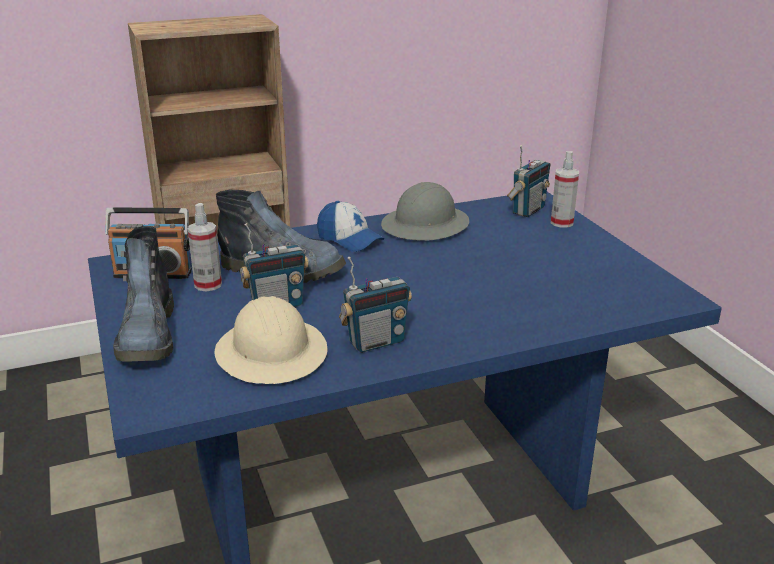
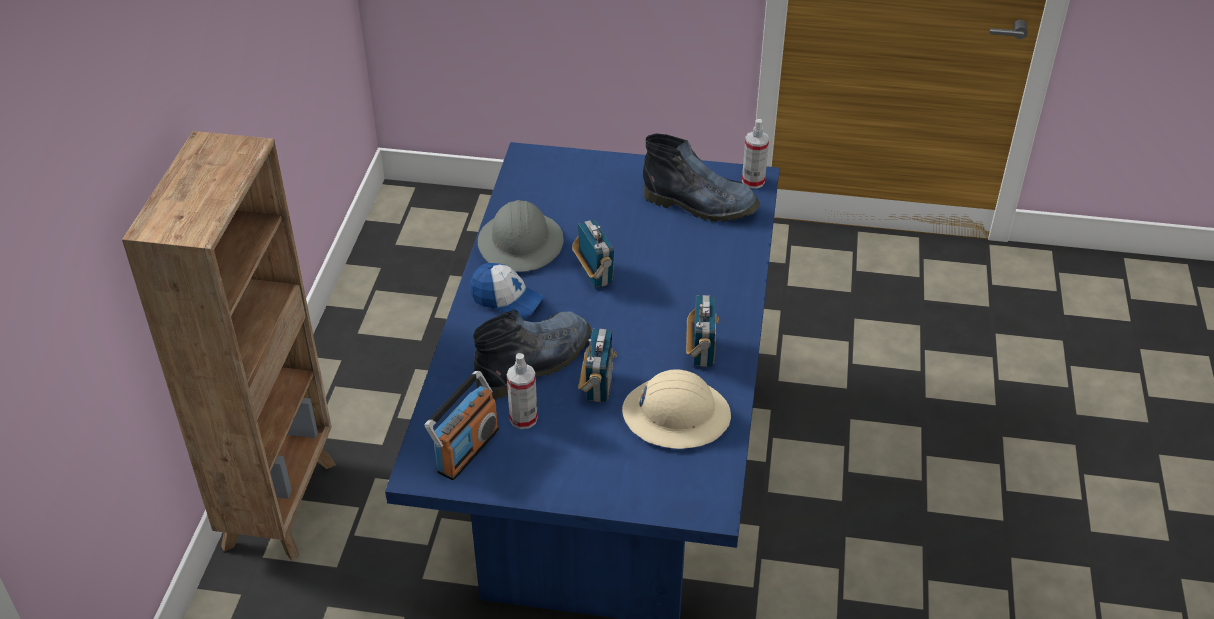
camera: 60 degrees left, 15 degrees up
(148, 336) = (592, 481): boot -> boot (702, 205)
(349, 239) = (507, 299): cap -> cap turned 45 degrees clockwise
(527, 210) = (545, 172): radio -> radio (595, 275)
(562, 222) = (586, 167): spray bottle -> spray bottle (753, 181)

